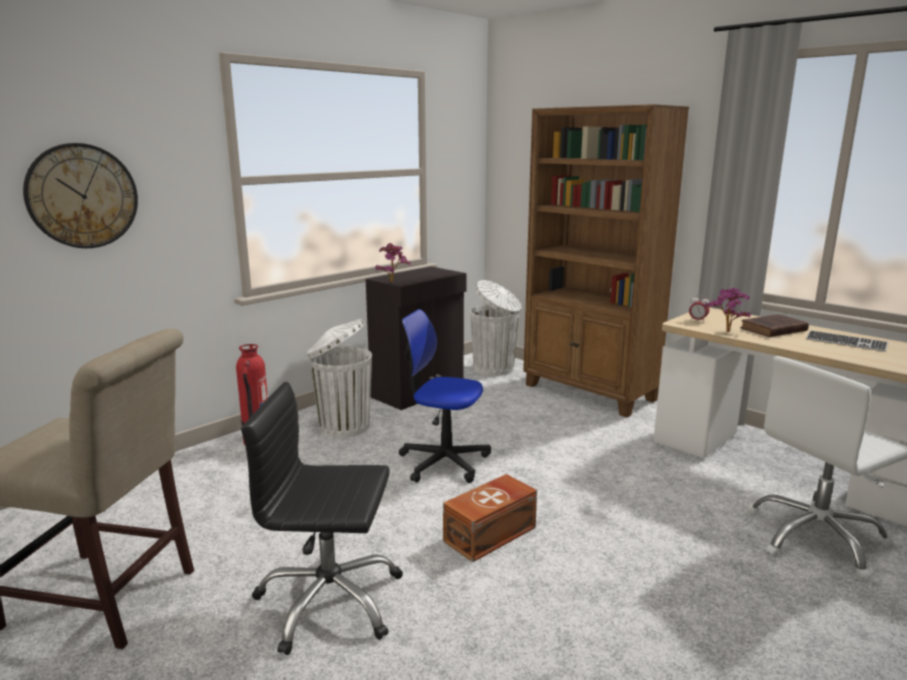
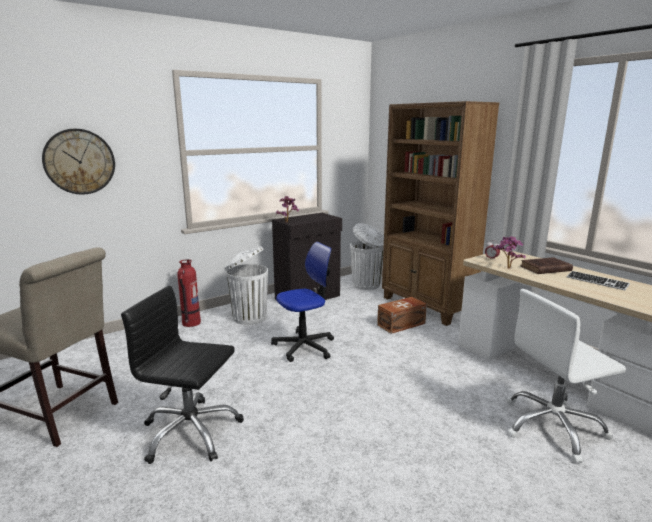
camera: 10 degrees right, 0 degrees up
(444, 462) = (304, 346): office chair -> office chair turned 120 degrees clockwise
(492, 534) = (315, 399): brown storage box -> brown storage box (402, 324)

